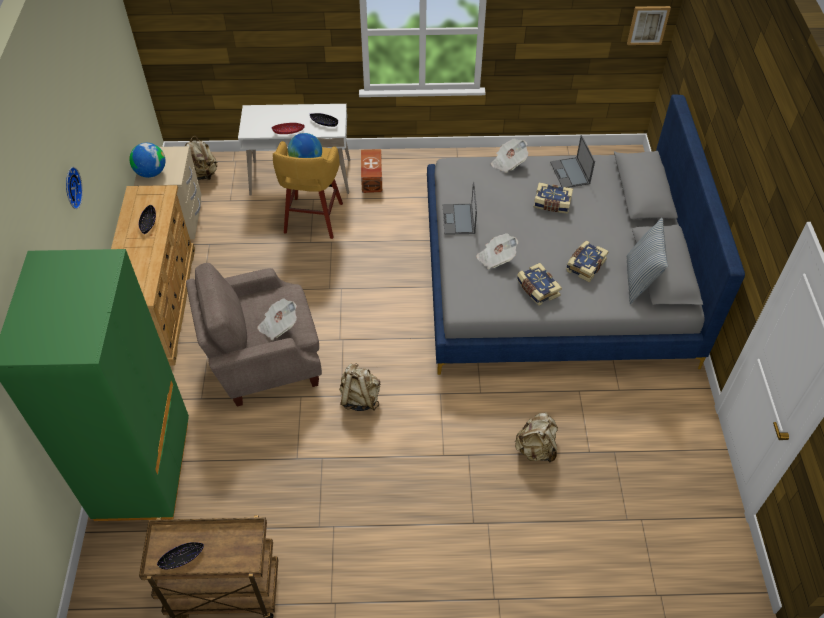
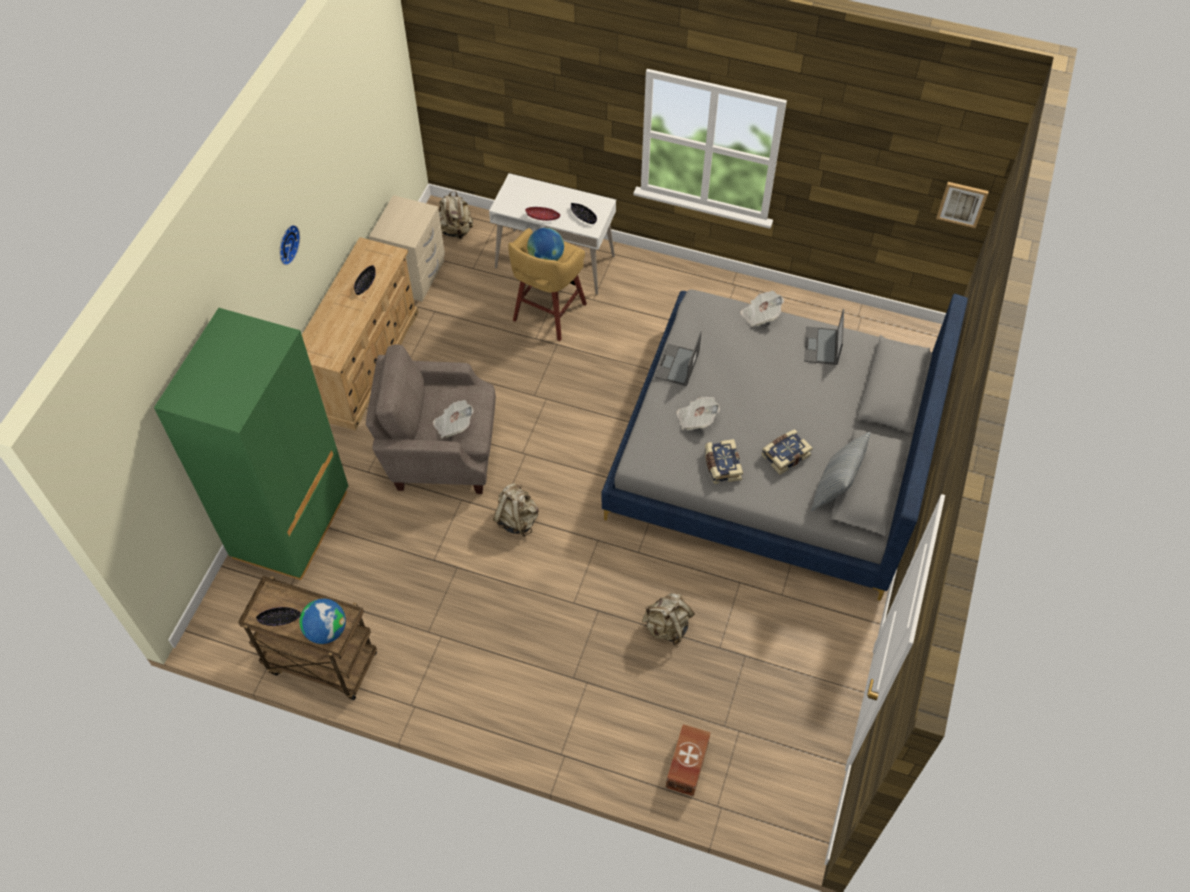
camera: 20 degrees right, 5 degrees up
(151, 173) = (390, 227): globe -> globe (326, 631)
(371, 178) = (628, 283): brown storage box -> brown storage box (686, 765)
(552, 204) = (783, 376): book -> none

